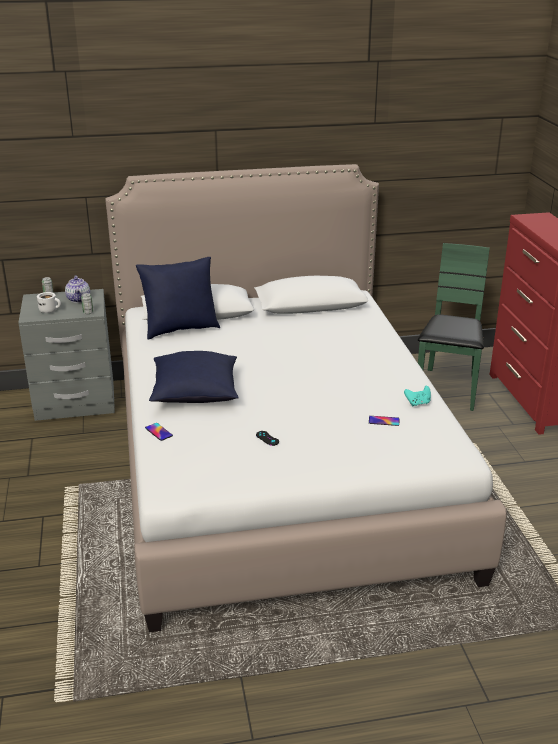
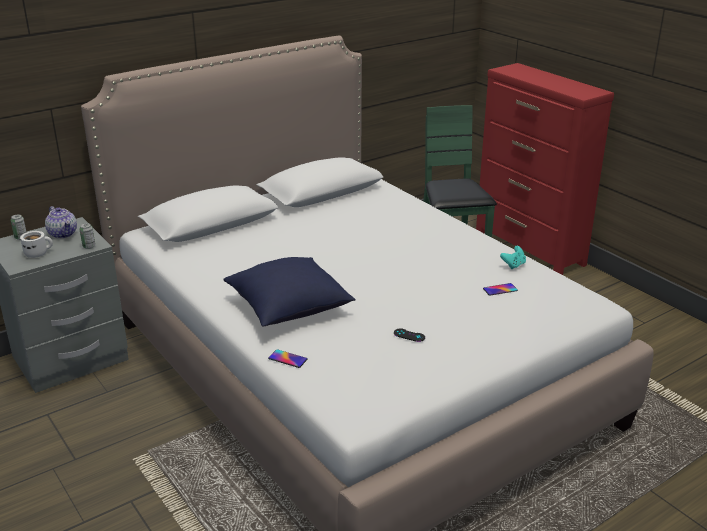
camera: 25 degrees left, 0 degrees up
(180, 329) = (207, 244): blue pillow -> none

